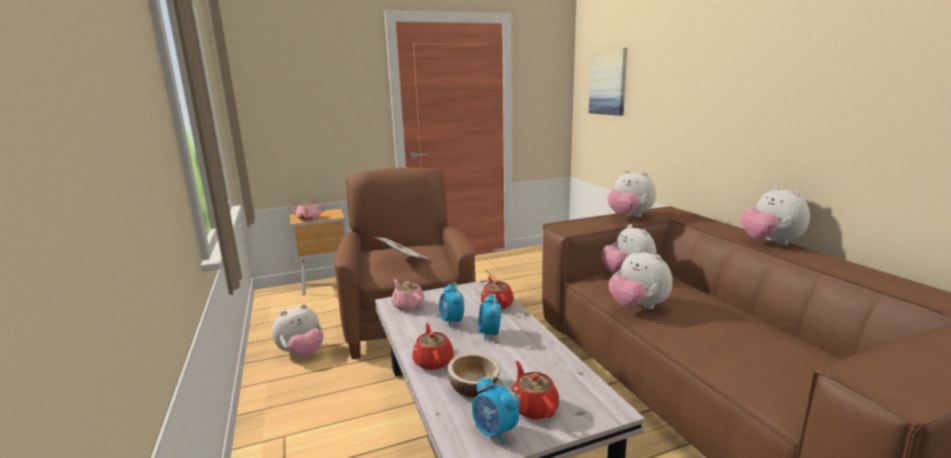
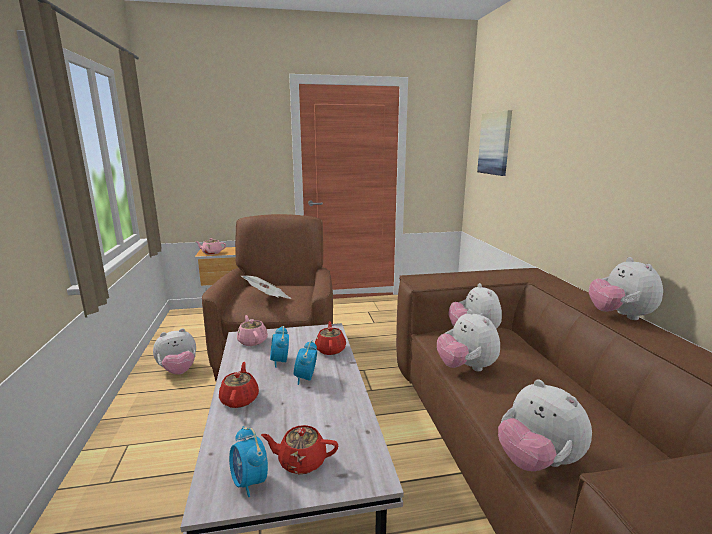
camera: 10 degrees right, 0 degrees up
(473, 387) = (258, 431): bowl -> none
(533, 407) = (301, 461): red teapot -> red teapot turned 75 degrees counterclockwise
(629, 217) = (487, 275): plush toy -> plush toy (537, 461)

